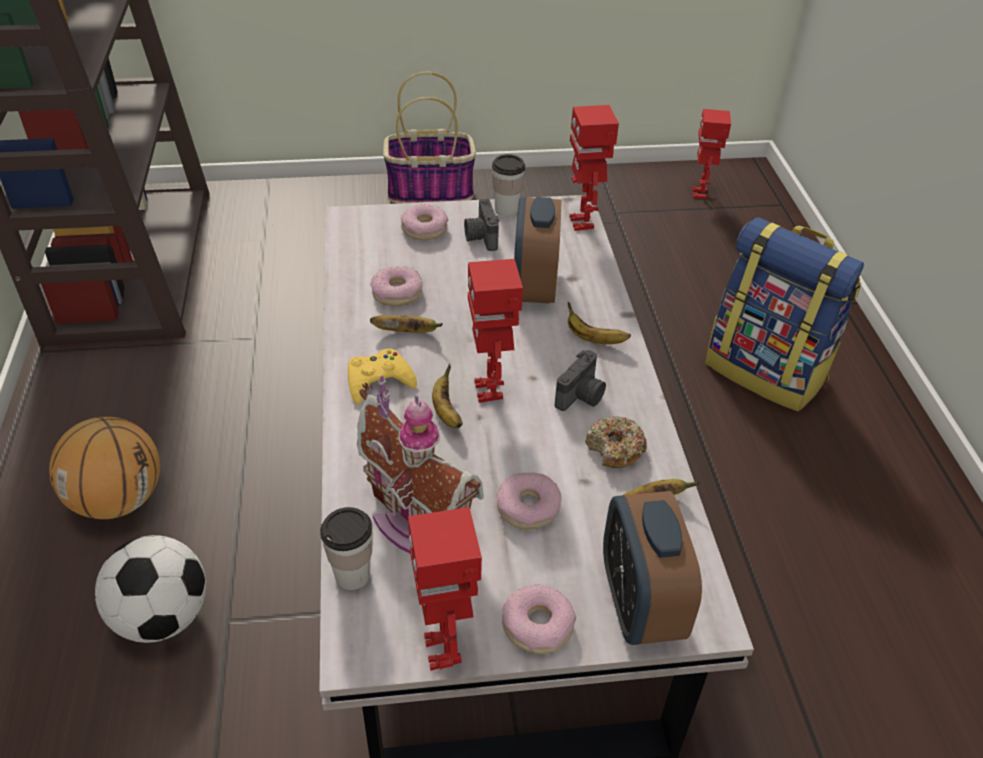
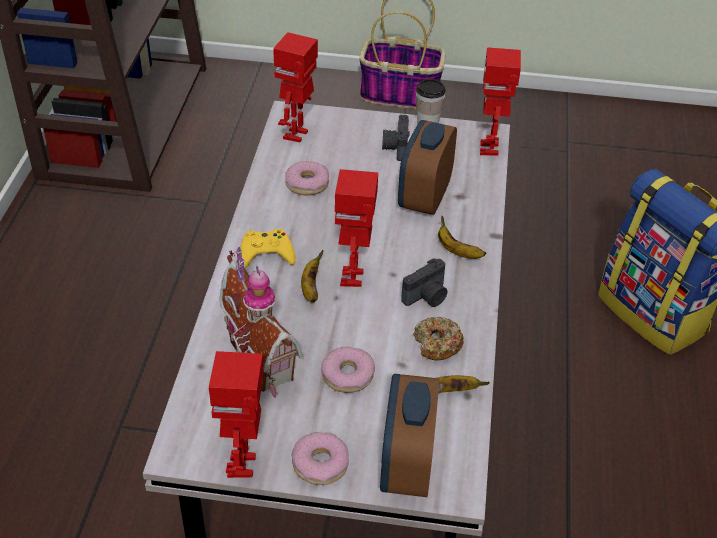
camera: 15 degrees right, 0 degrees up
(118, 499) = (63, 315): basketball -> none
(162, 616) = (71, 412): football -> none
(352, 575) = (194, 397): cup -> none
(407, 332) = (303, 218): banana -> none
(424, 229) = (349, 132): donut -> none
(700, 193) = (657, 136): toy robot -> toy robot (297, 135)

